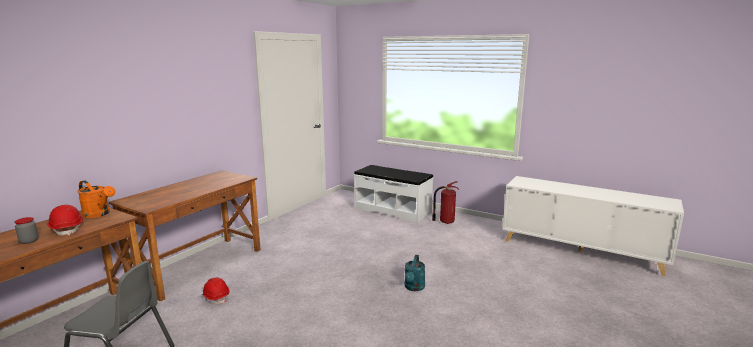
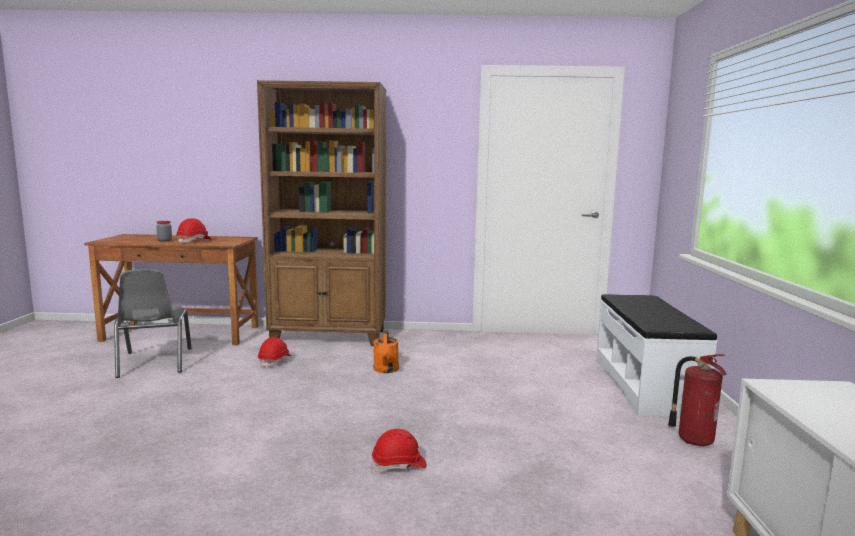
camera: 60 degrees right, 5 degrees down
(99, 214) = (232, 240): orange watering can -> orange watering can (386, 370)
(198, 266) = (329, 337): brown desk -> brown bookcase
(414, 288) = (399, 465): turquoise watering can -> red hard hat

